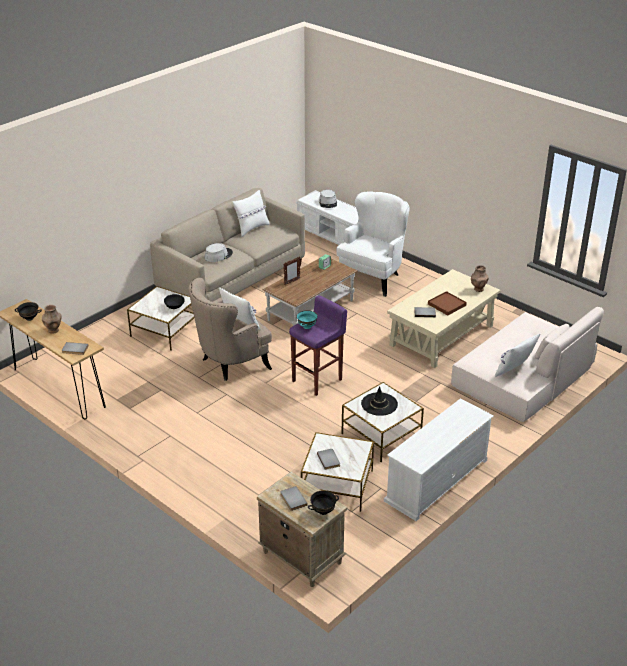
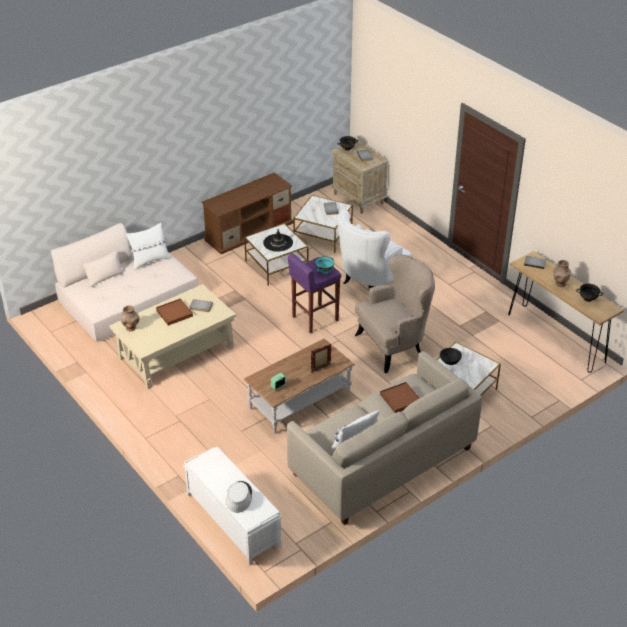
camera: 170 degrees left, 5 degrees up
(218, 255) = (400, 399): grey hat -> brown tray
(239, 324) = (384, 310): white pillow -> none
(373, 277) = (211, 442): white armchair -> white armchair (369, 284)
(436, 481) = (249, 231): white tv stand -> brown tv stand

